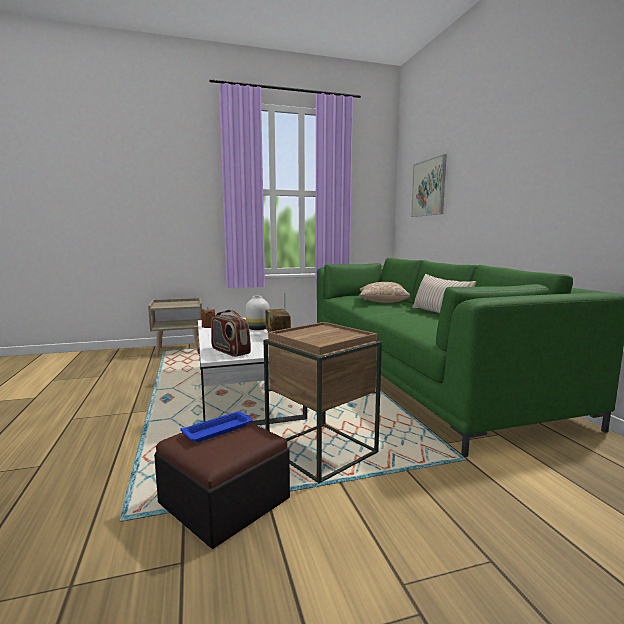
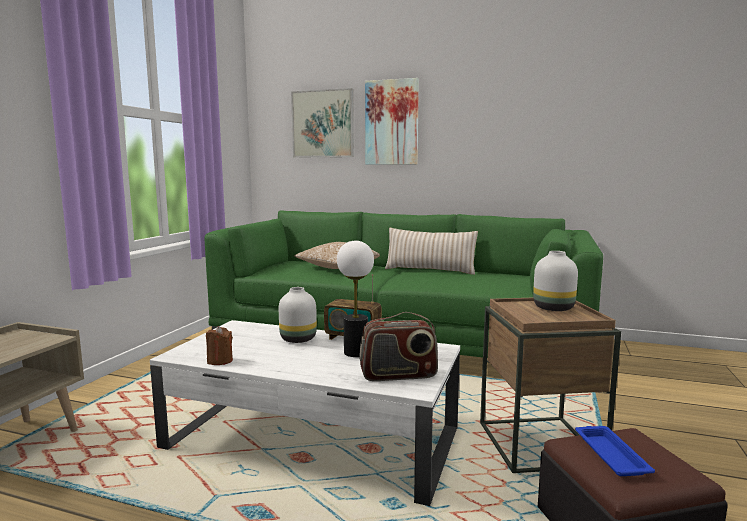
camera: 55 degrees left, 0 degrees up
(253, 339) = (355, 352): none -> table lamp
(334, 335) = (554, 308): none -> white vase
(467, 180) = (392, 122): none -> picture

